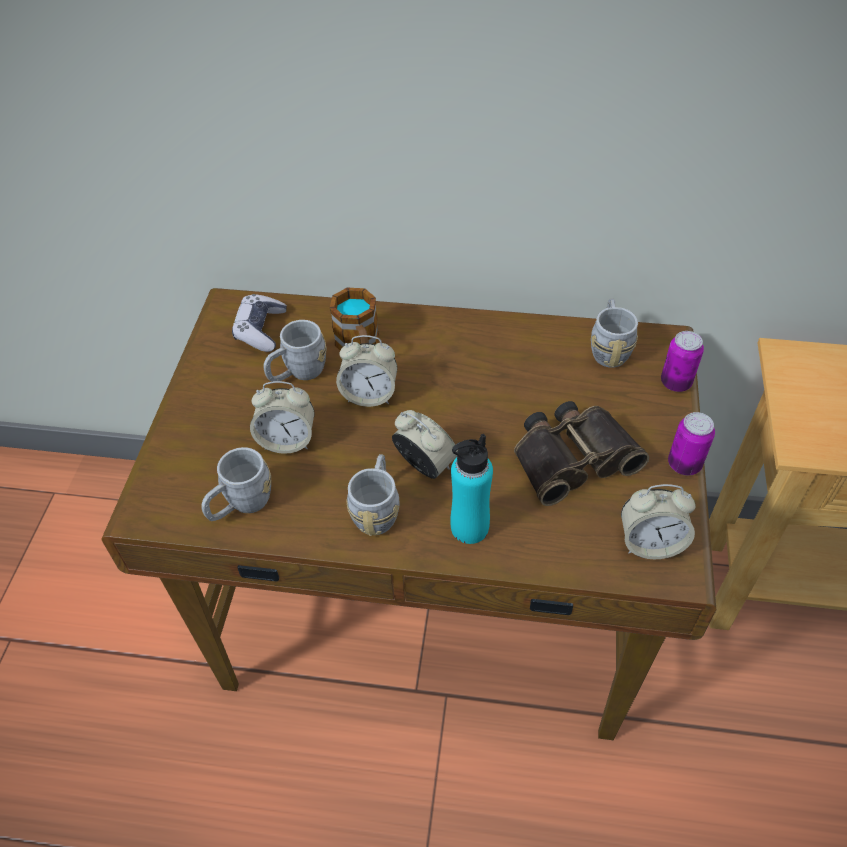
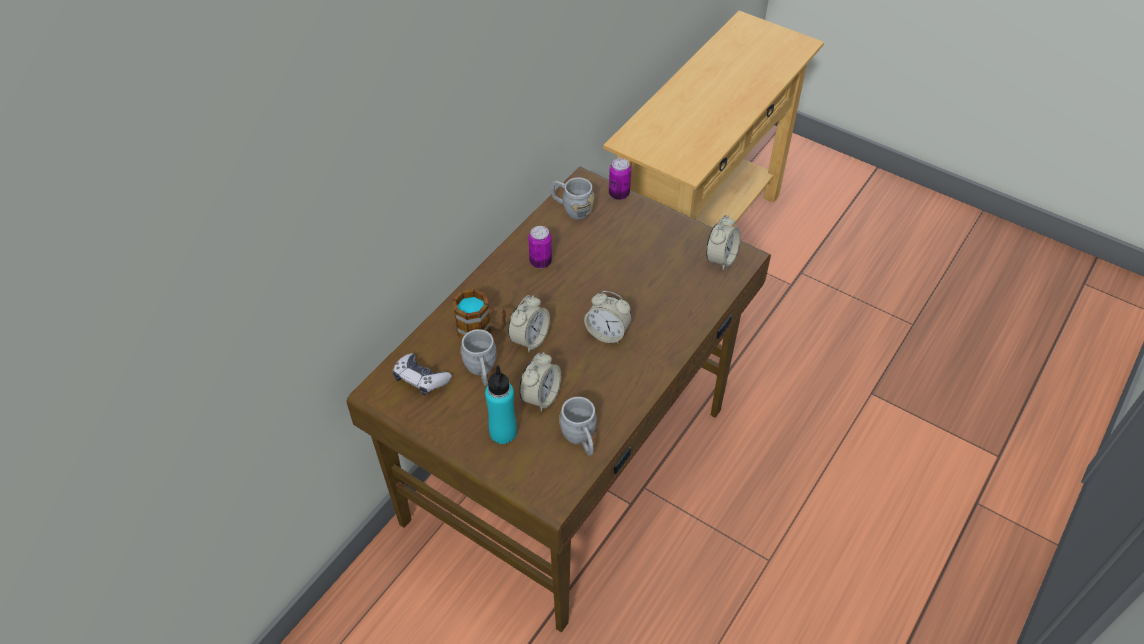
camera: 65 degrees left, 0 degrees up
(377, 509) = (627, 369): grey mug -> none
(425, 465) = (607, 333): alarm clock -> alarm clock turned 135 degrees counterclockwise
(469, 527) = (666, 331): turquoise bottle -> turquoise bottle (503, 432)
(572, 456) = (644, 263): binoculars -> none
(684, 464) = (678, 220): can -> can (540, 262)

